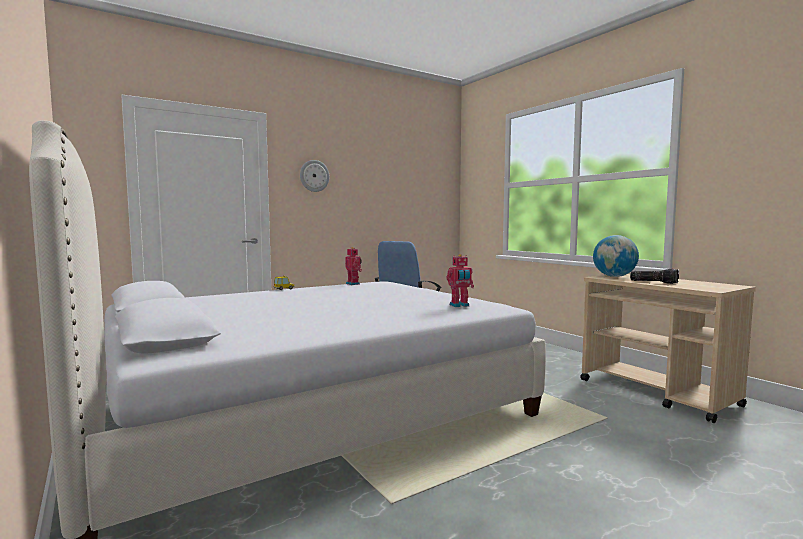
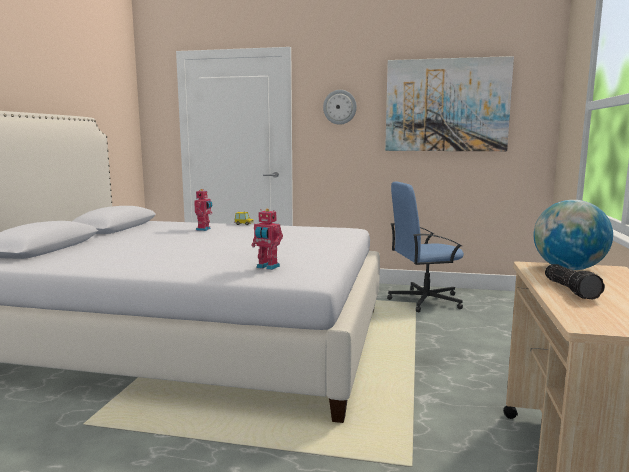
camera: 45 degrees right, 5 degrees up
(353, 284) = (313, 227): toy robot -> toy robot (204, 229)
(395, 180) = (446, 105): none -> picture

